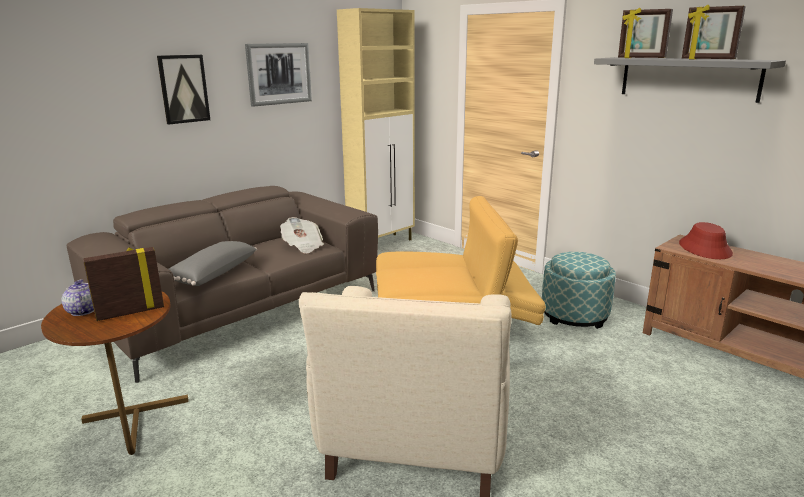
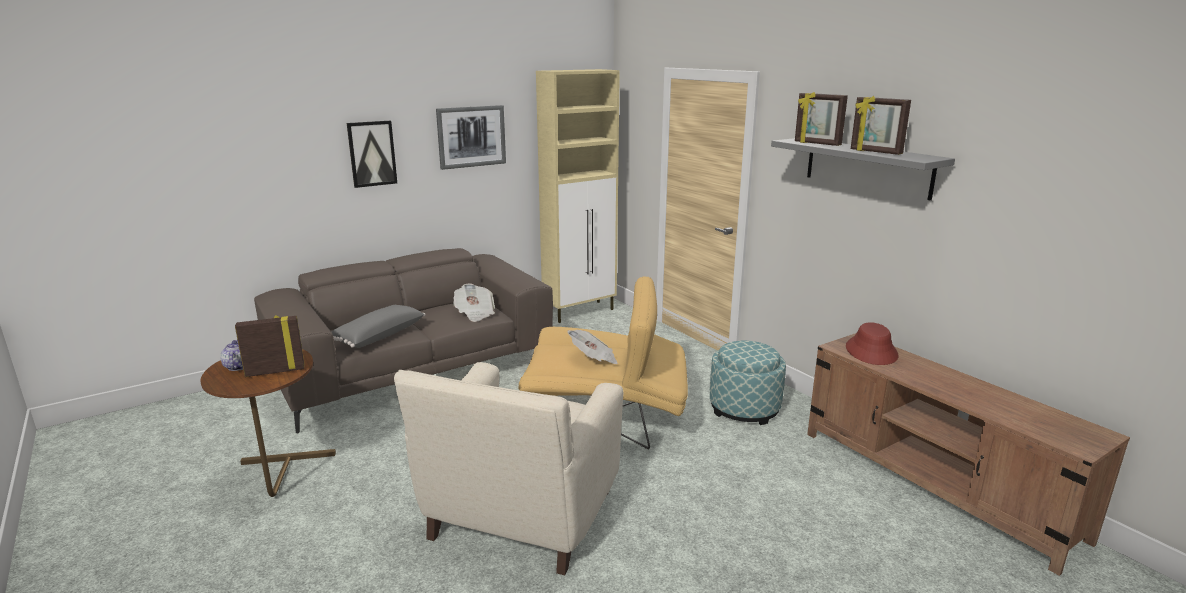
camera: 10 degrees right, 0 degrees up
(444, 278) = (593, 359): none -> newspaper

